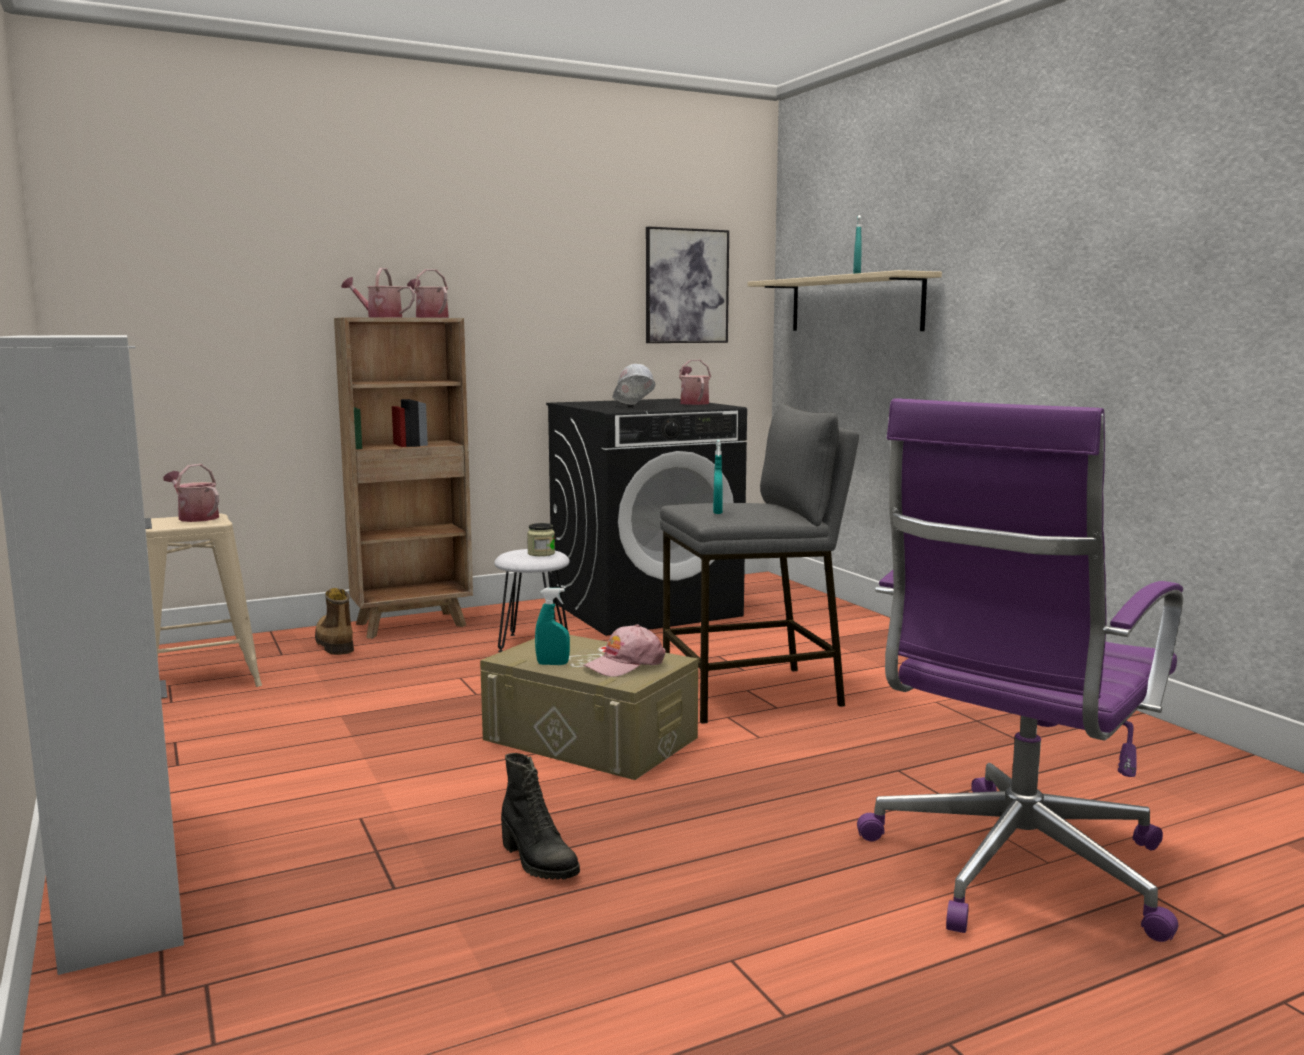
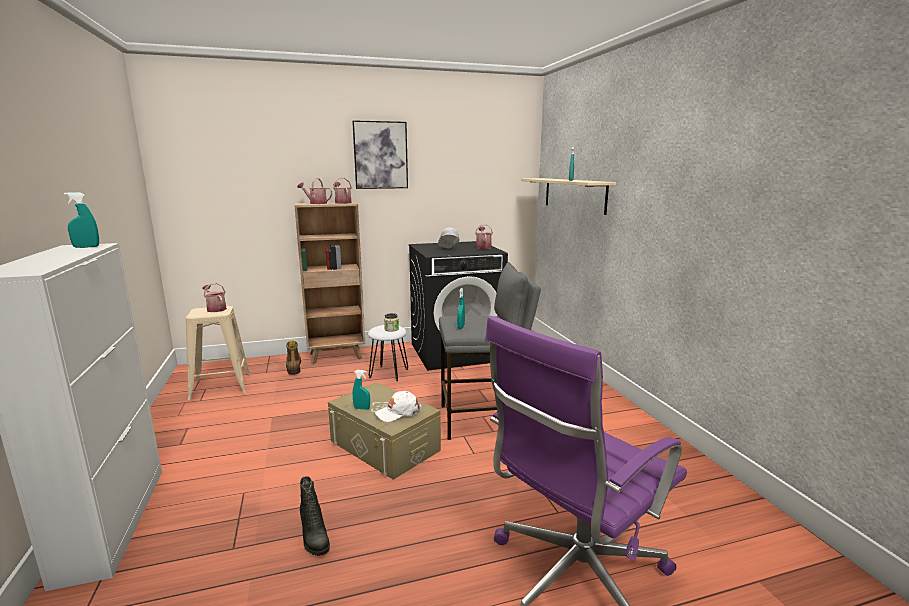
camera: 10 degrees right, 5 degrees up
(84, 334) = (86, 247): none -> turquoise spray bottle
(624, 664) = (398, 412): pink cap -> white cap
(686, 286) = (487, 181): picture -> picture (380, 155)

